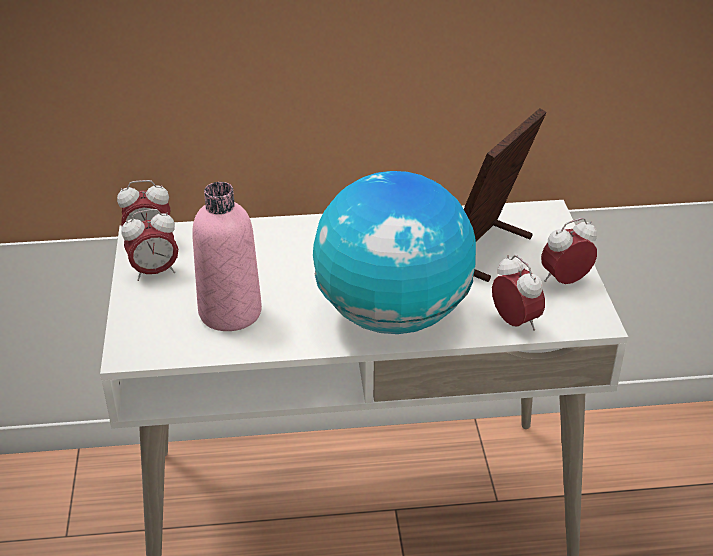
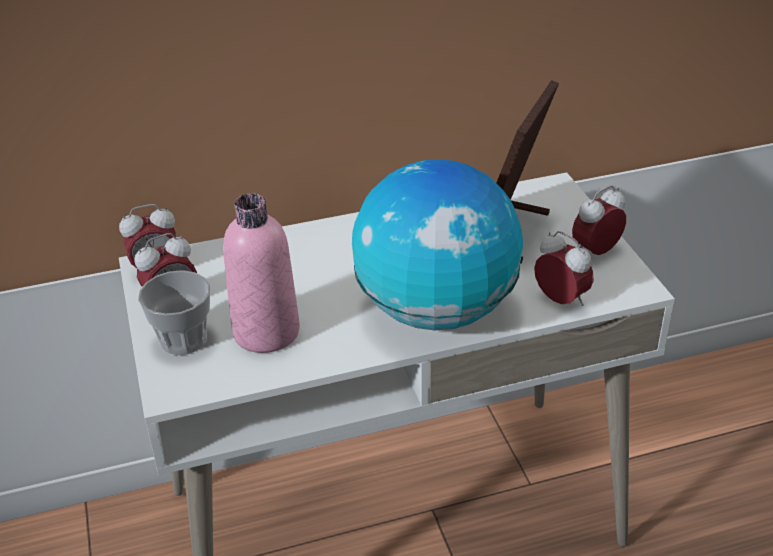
camera: 10 degrees left, 0 degrees up
(154, 308) = (183, 339): none -> cup

